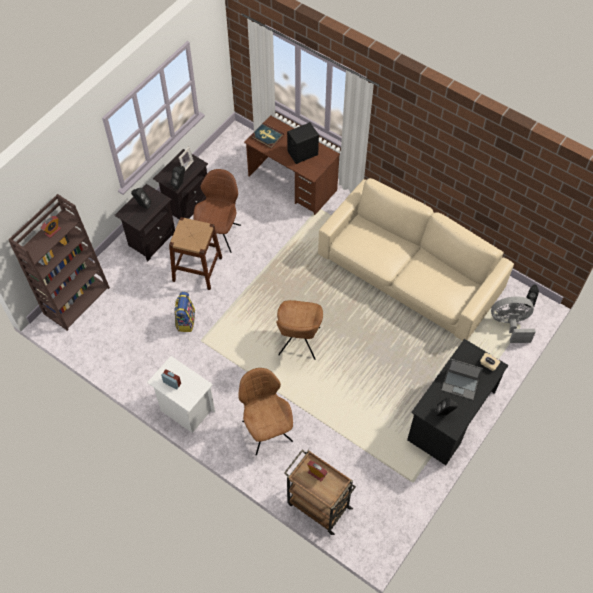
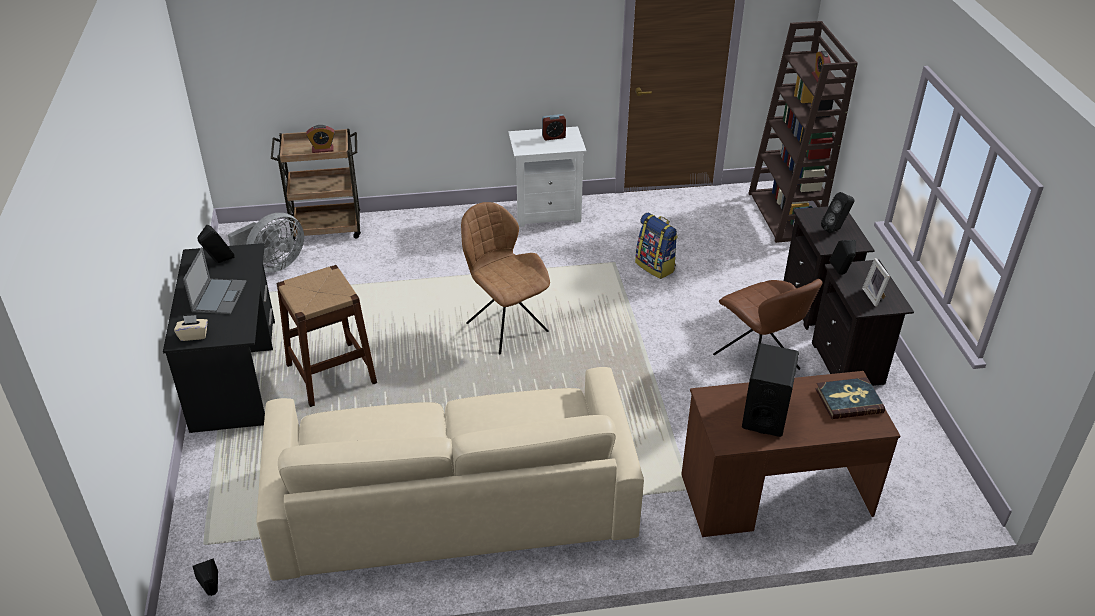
camera: 135 degrees right, 20 degrees down
(197, 269) = (721, 314): brown stool -> brown stool (331, 374)
(266, 429) = (446, 244): brown chair -> none
(460, 384) = (219, 296): laptop -> laptop turned 120 degrees clockwise
(510, 325) = (223, 534): grey fan -> grey fan (273, 265)

